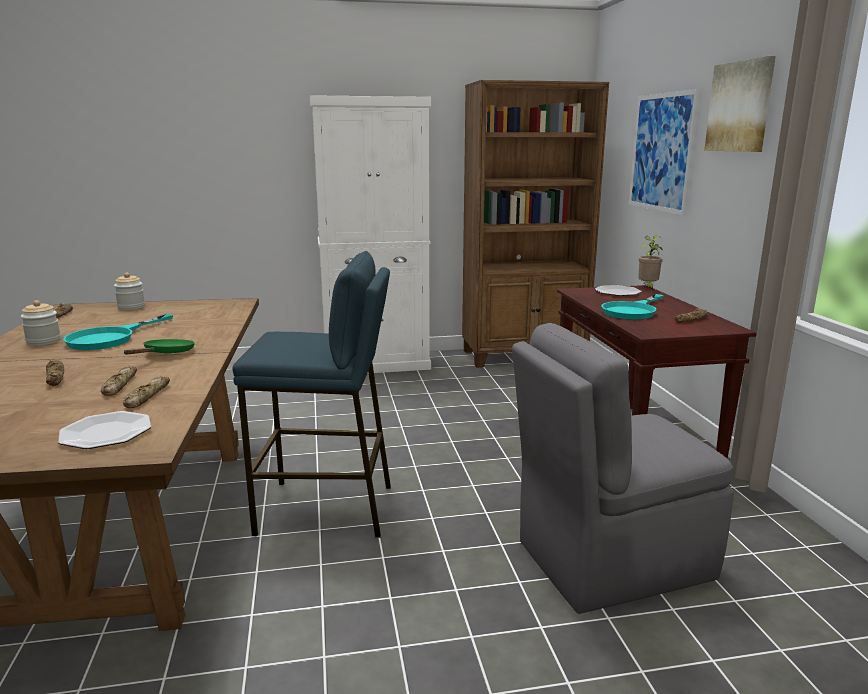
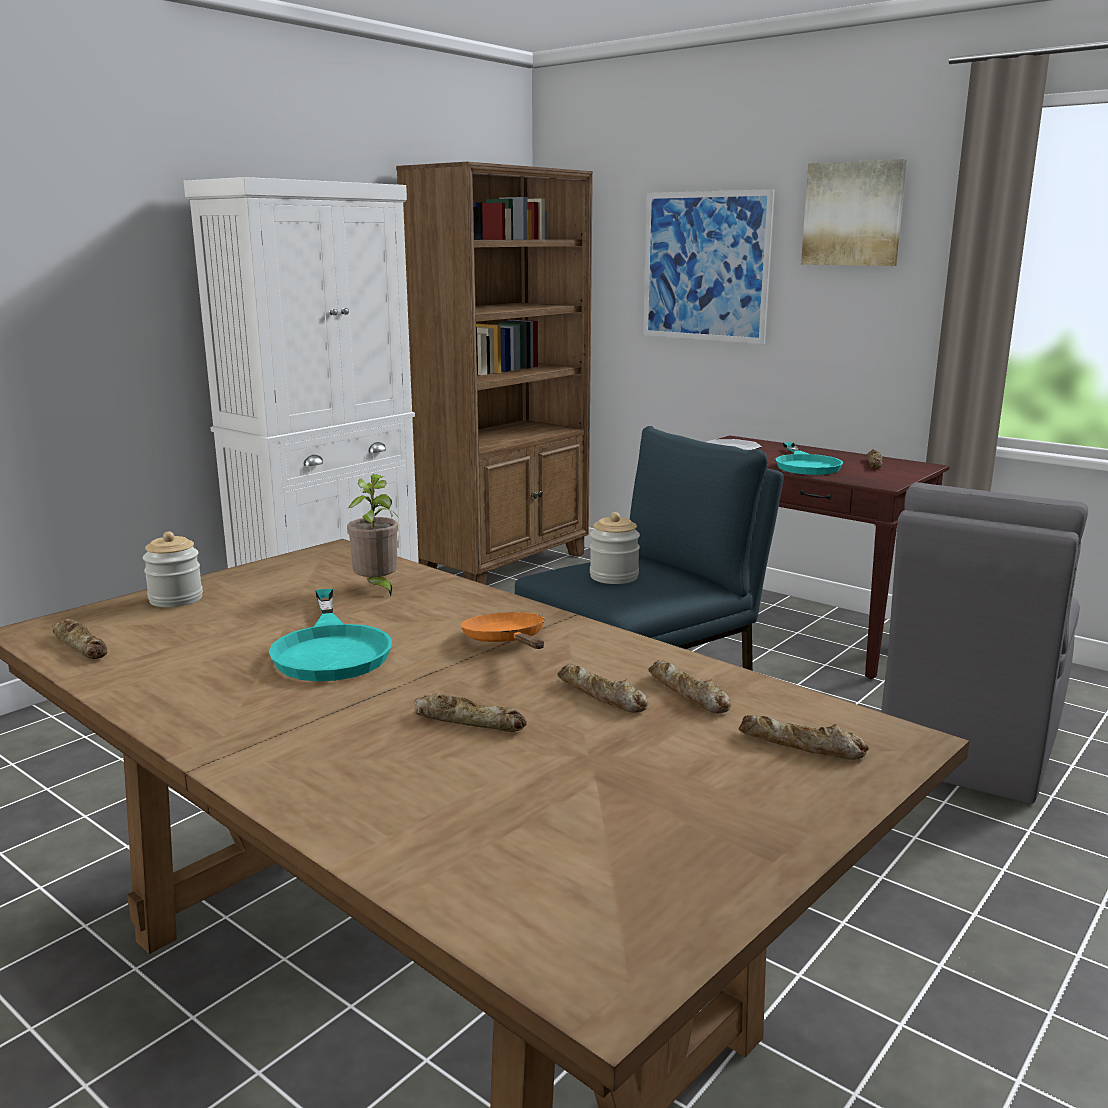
camera: 40 degrees left, 0 degrees up
(44, 341) = (229, 688): jar -> jar (614, 577)
(106, 432) = (801, 746): plate -> bread
(166, 354) = (507, 642): green frying pan -> orange frying pan
(647, 287) = (741, 438): potted plant -> potted plant (377, 588)

